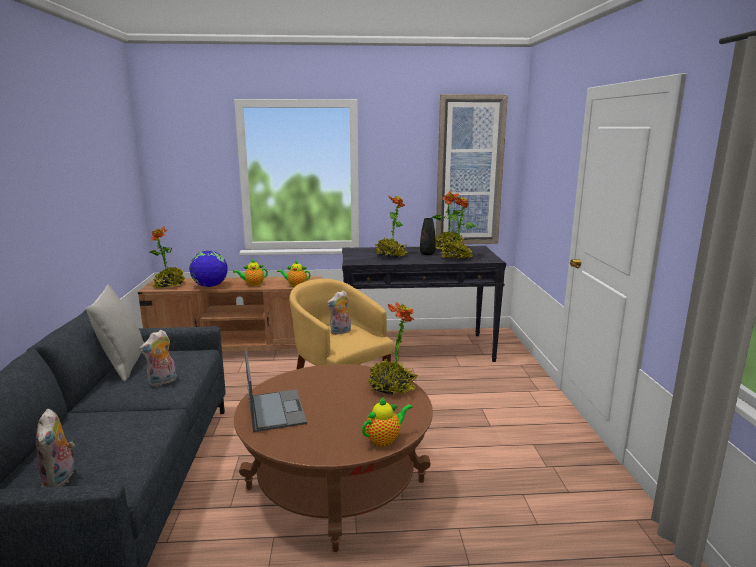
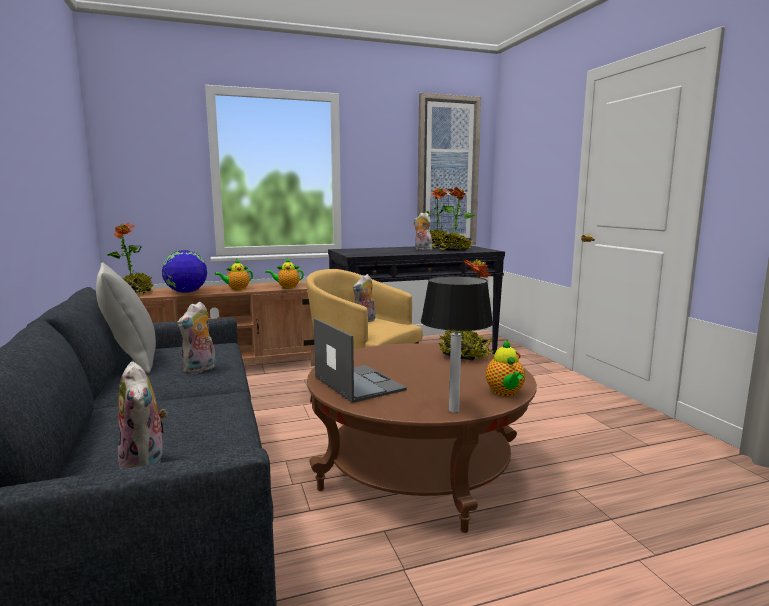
camera: 15 degrees left, 5 degrees down
(325, 453) = (454, 410): none -> table lamp
(385, 440) = (505, 393): teapot -> teapot turned 135 degrees clockwise
(390, 256) = (387, 251): potted plant -> none
(427, 254) = (422, 249): black vase -> plush toy

